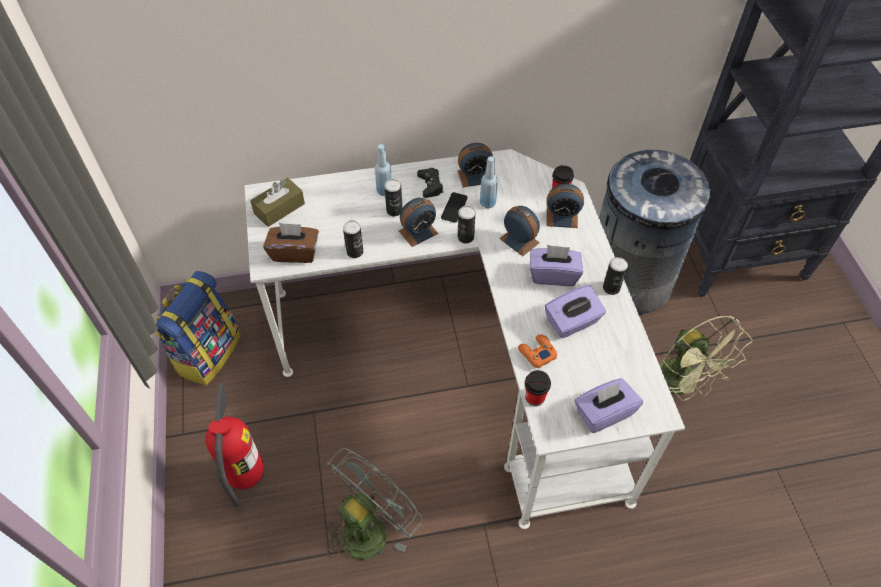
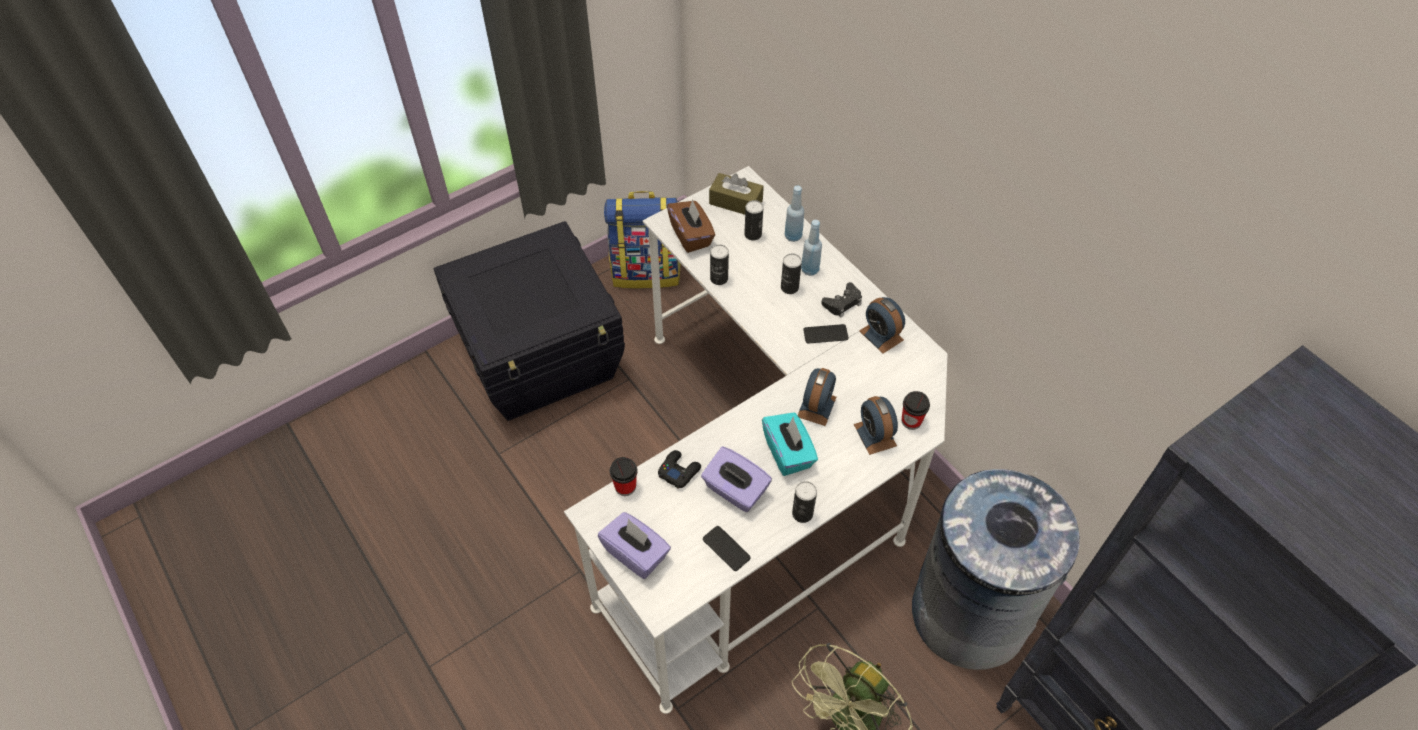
camera: 65 degrees right, 0 degrees up
(246, 476) = (542, 358): fire extinguisher -> black storage box
(370, 526) = (536, 475): grey fan -> none
(418, 232) = (774, 317): alarm clock -> none
(465, 237) = (792, 358): can -> can (753, 234)
(487, 203) = (851, 360): blue bottle -> blue bottle (793, 236)
(536, 353) = (679, 471): orange game controller -> black game controller
(553, 275) = (788, 453): purple tissue box -> turquoise tissue box
(623, 348) = (726, 548): none -> phone

